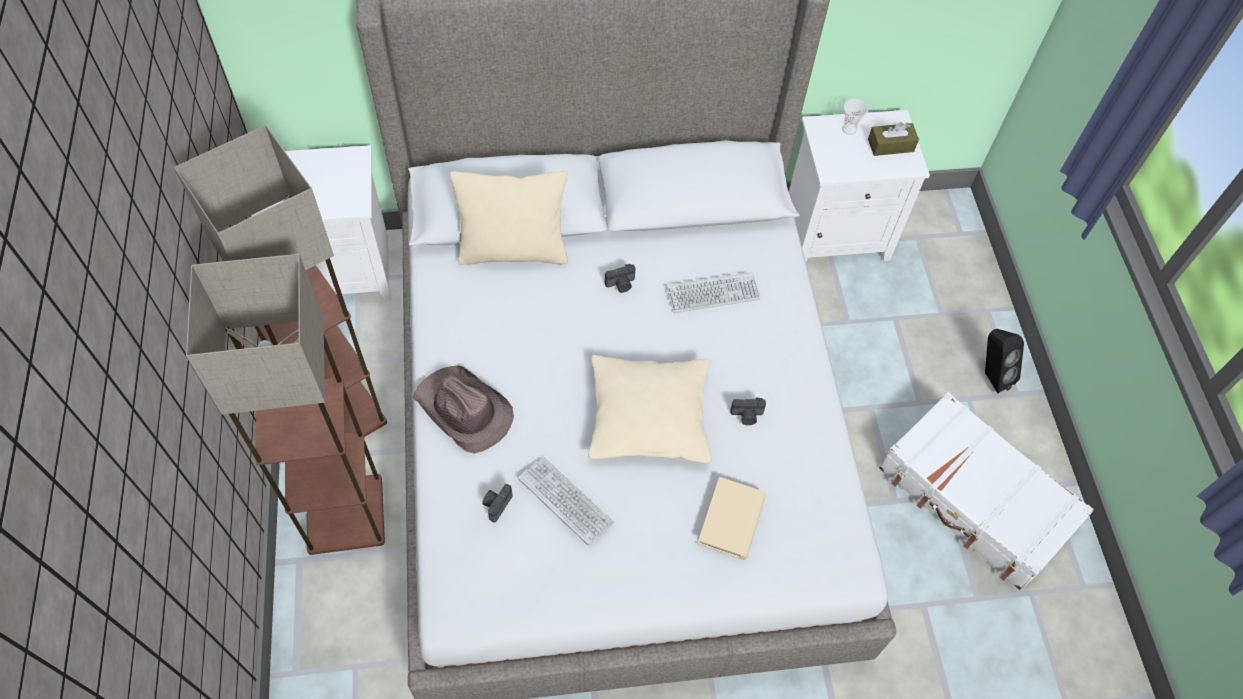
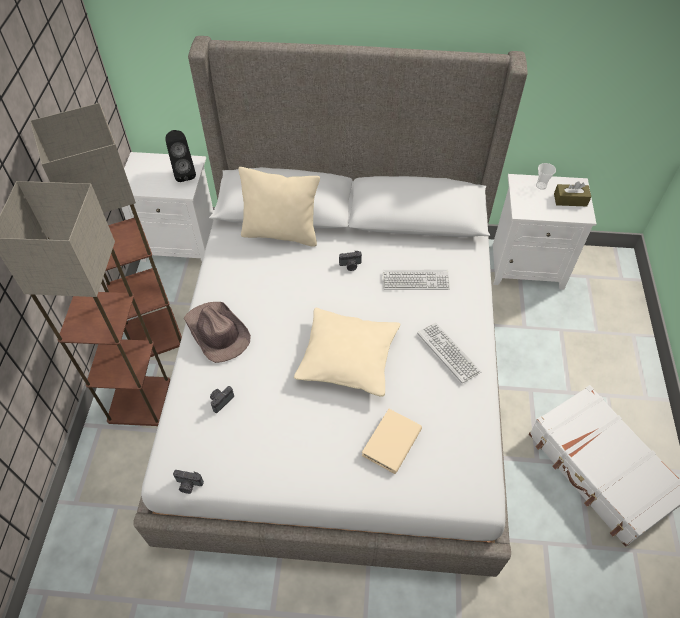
camera: 15 degrees right, 5 degrees down
(565, 501) = (271, 407): keyboard -> keyboard (448, 353)
(747, 416) = (421, 369): camera -> camera (188, 485)
(990, 375) = (627, 381): black speaker -> black speaker (184, 173)

